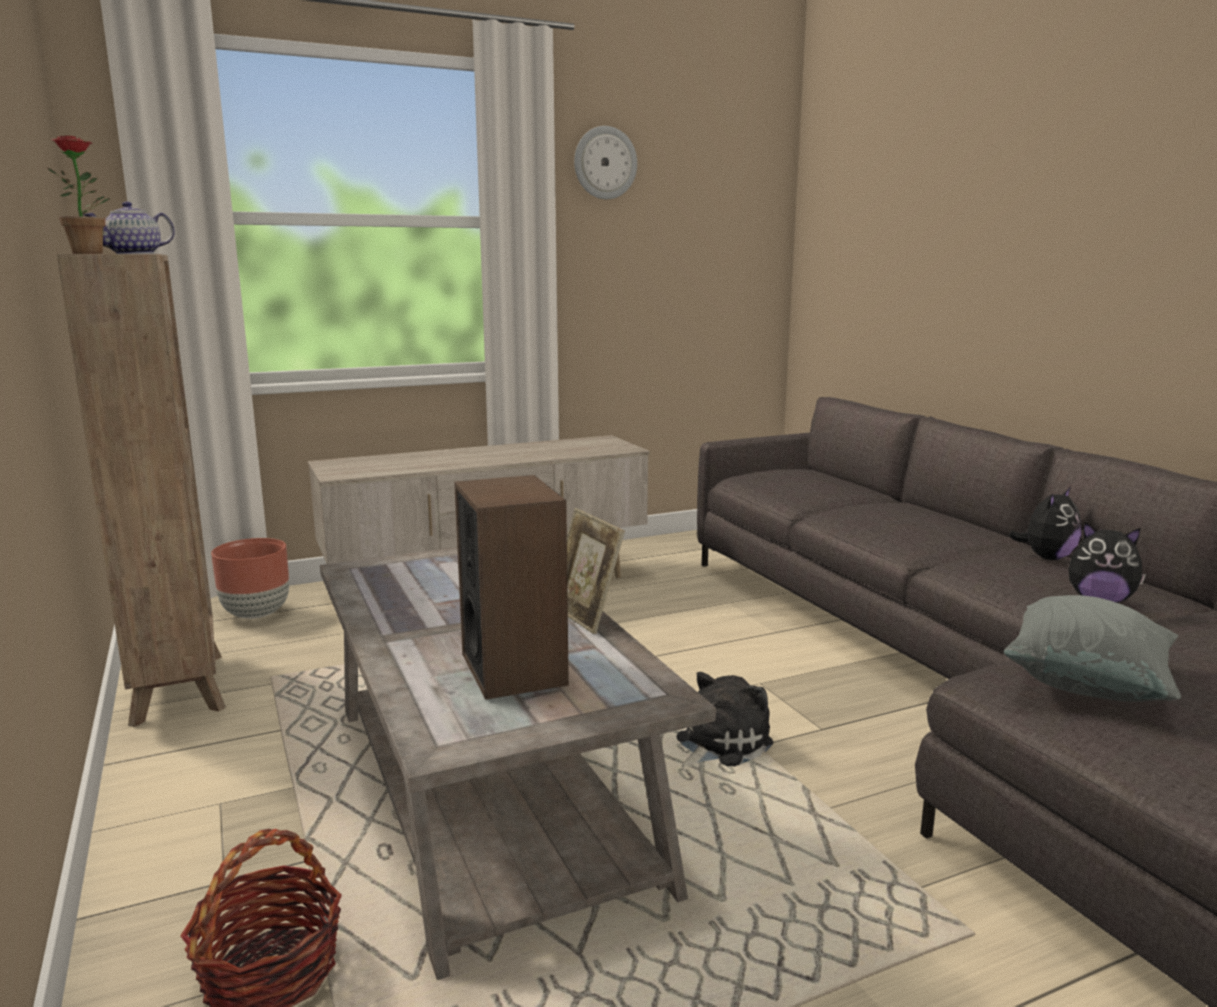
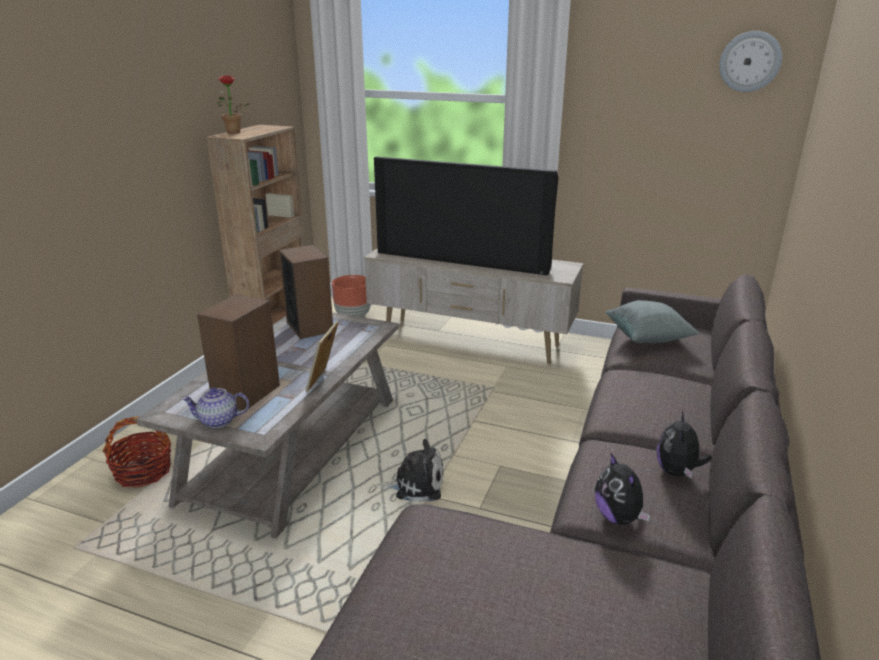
camera: 45 degrees right, 10 degrees up
(134, 254) = (272, 127): teapot -> teapot (218, 421)
(403, 577) = (310, 326): none -> speaker
(473, 457) = (463, 260): none -> television
(605, 163) = (617, 55): wall clock -> wall clock (750, 61)
(1046, 557) = (677, 472): plush toy -> plush toy turned 105 degrees clockwise
(1087, 685) = (453, 549): grey pillow -> grey pillow (647, 339)

